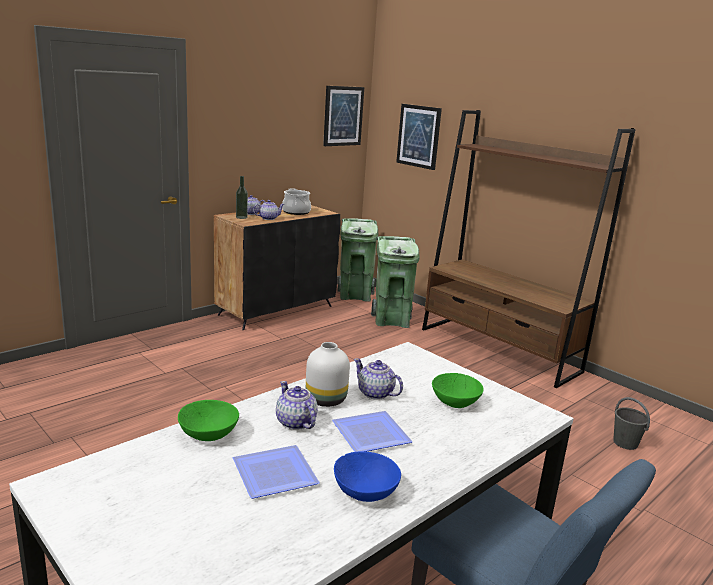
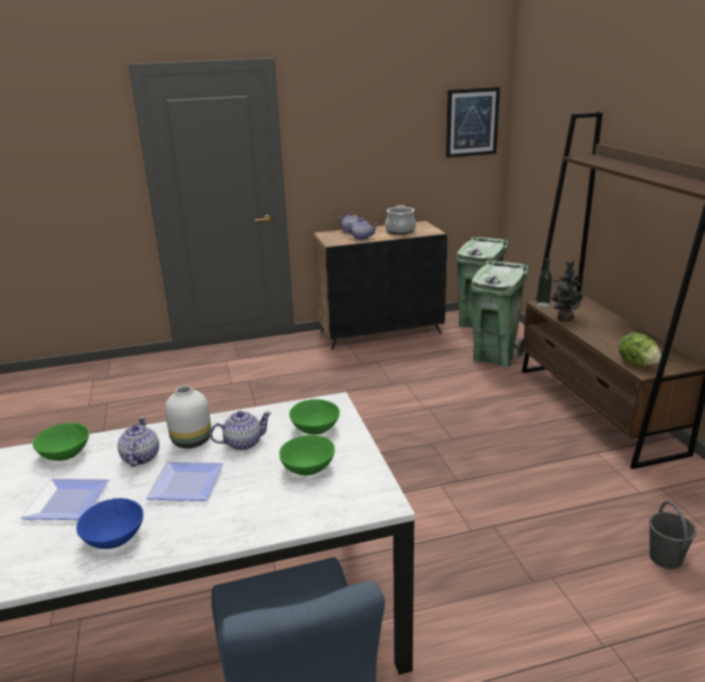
camera: 30 degrees right, 5 degrees up
(241, 217) = (336, 236): bottle -> bottle (543, 304)
(375, 393) = (243, 443): teapot -> teapot turned 90 degrees clockwise
(419, 136) = (549, 143): picture -> none
(420, 372) = (315, 428): none -> green bowl
(469, 277) = (563, 318): none -> potted plant
(552, 304) = (637, 363): none -> lettuce

